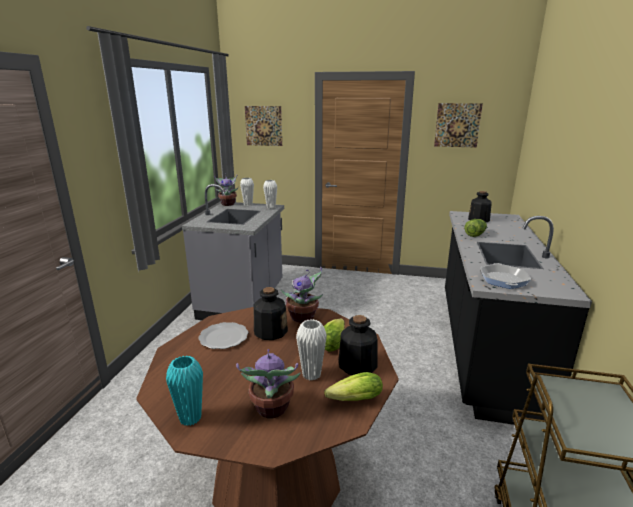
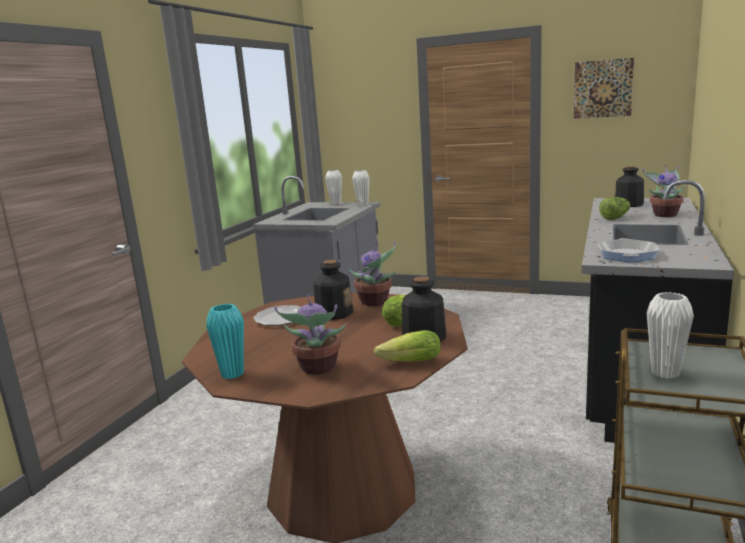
camera: 10 degrees right, 5 degrees down
(228, 204) = (312, 204): potted plant -> potted plant (664, 215)
(263, 126) = (357, 109): picture -> none
(311, 374) = (369, 344): white vase -> white vase (665, 373)

